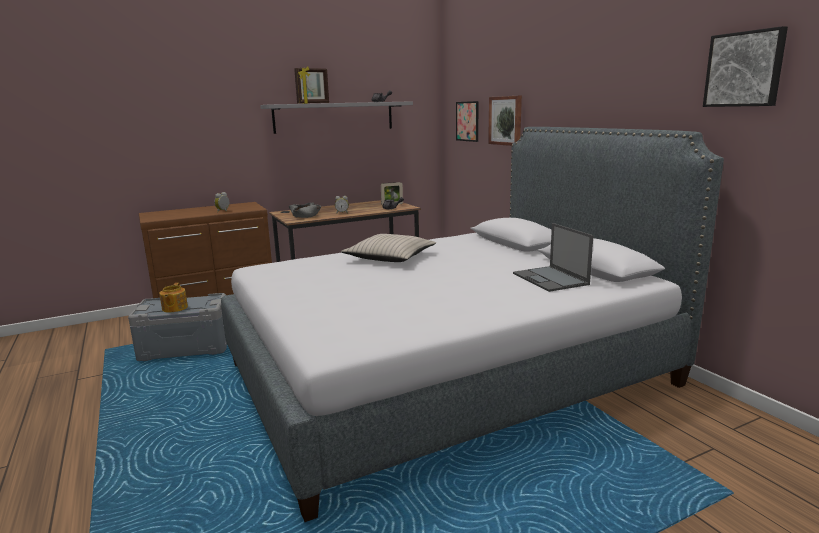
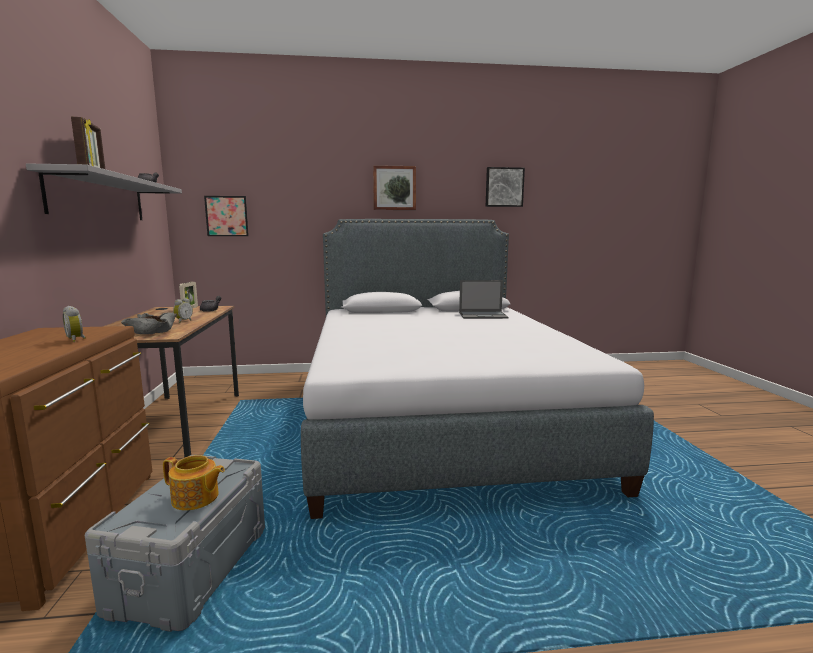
camera: 70 degrees left, 5 degrees down
(390, 257) = (377, 332): beige pillow -> none
(506, 120) = (293, 215): picture -> picture (394, 188)

